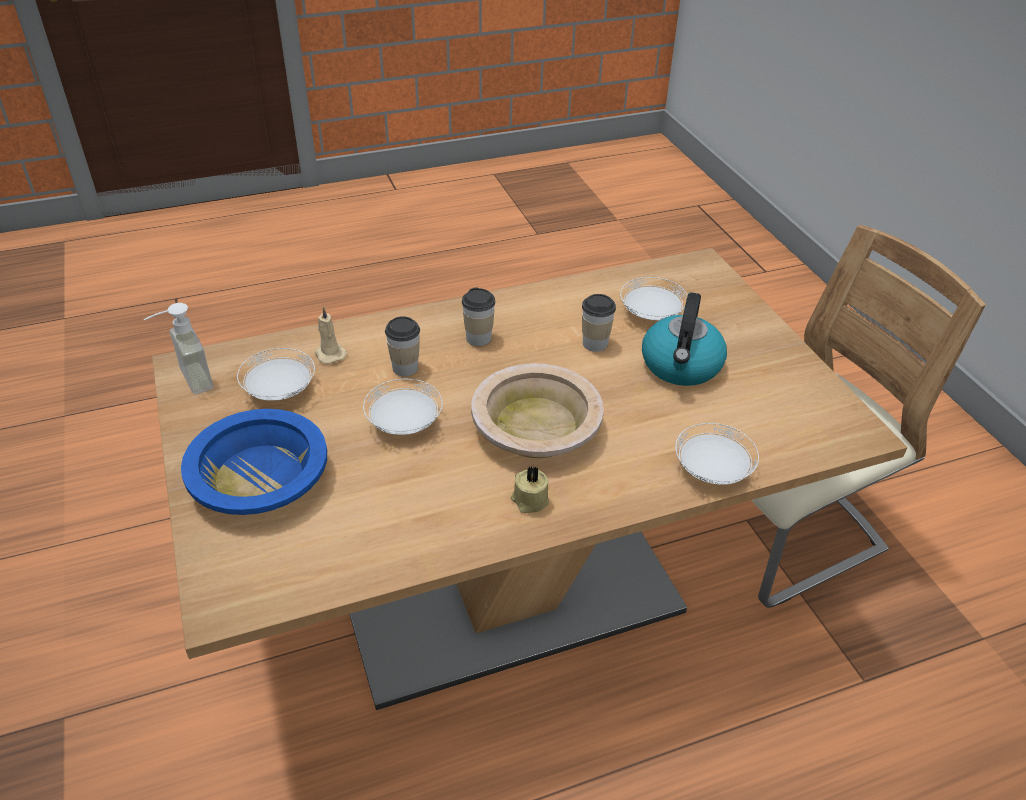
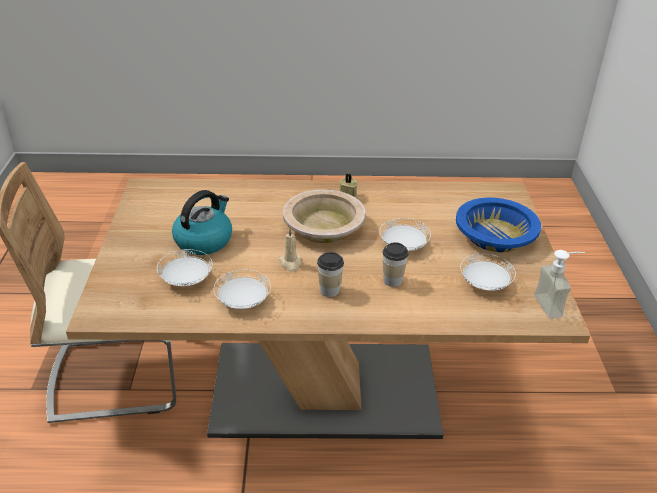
camera: 160 degrees left, 5 degrees down
(329, 354) = (447, 304): beige candle -> beige candle (290, 263)
(595, 344) = (248, 267): cup -> none
(712, 470) = (243, 189): white plate -> white plate (243, 301)

